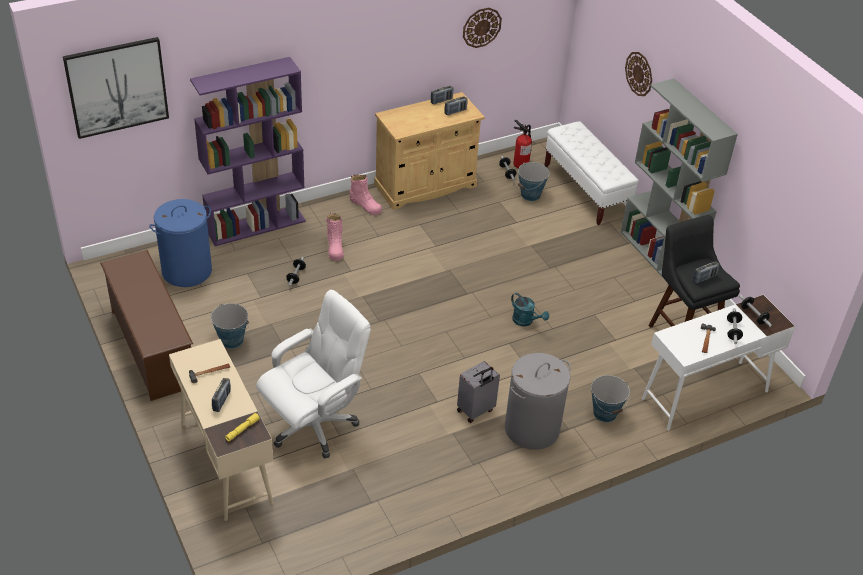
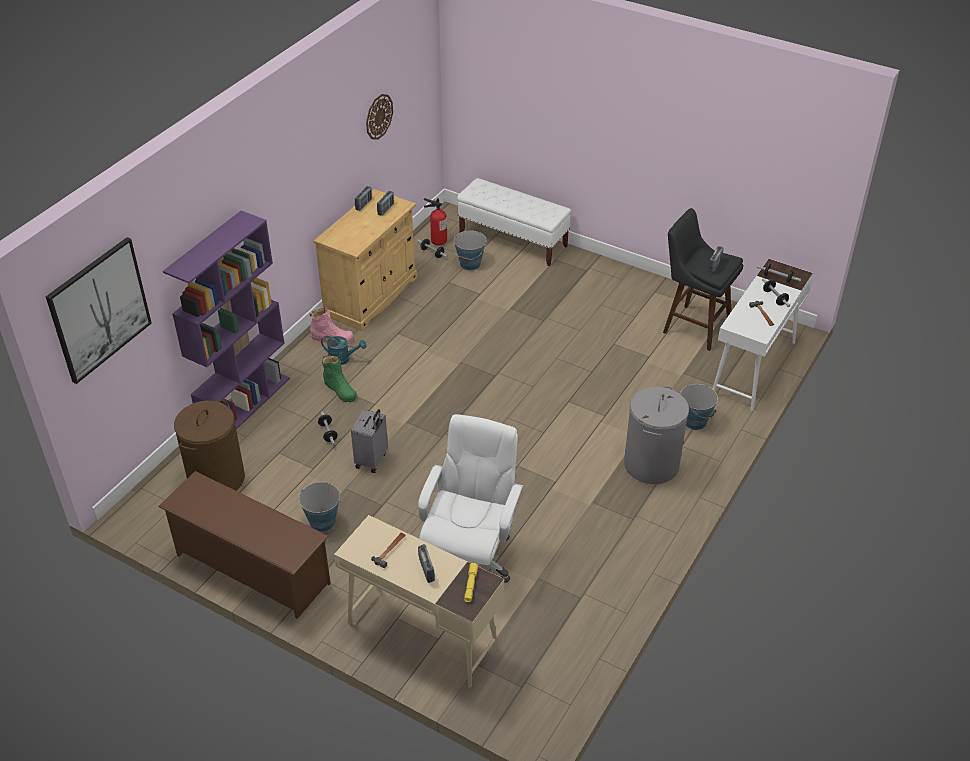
camera: 30 degrees left, 0 degrees up
(187, 271) = (216, 479): blue laundry basket -> brown laundry basket
(335, 247) = (340, 390): pink boot -> green boot
(476, 411) = (594, 473): grey suitcase -> grey suitcase (372, 460)
(526, 321) = (565, 376): turquoise watering can -> turquoise watering can (343, 359)
(639, 73) = (545, 108): wall clock -> none
(658, 257) = (620, 271): grey bookcase -> none

